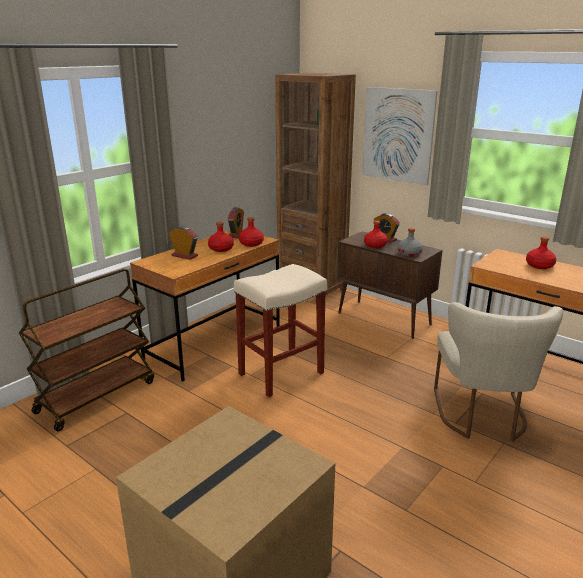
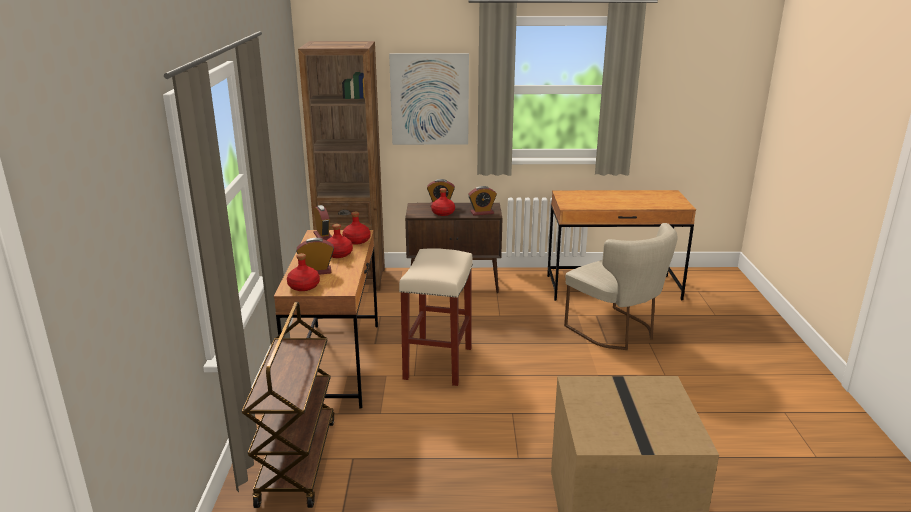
camera: 40 degrees left, 0 degrees up
(409, 253) = (482, 213): grey bottle -> alarm clock
(539, 266) = (600, 196): red bottle -> red bottle (303, 286)

